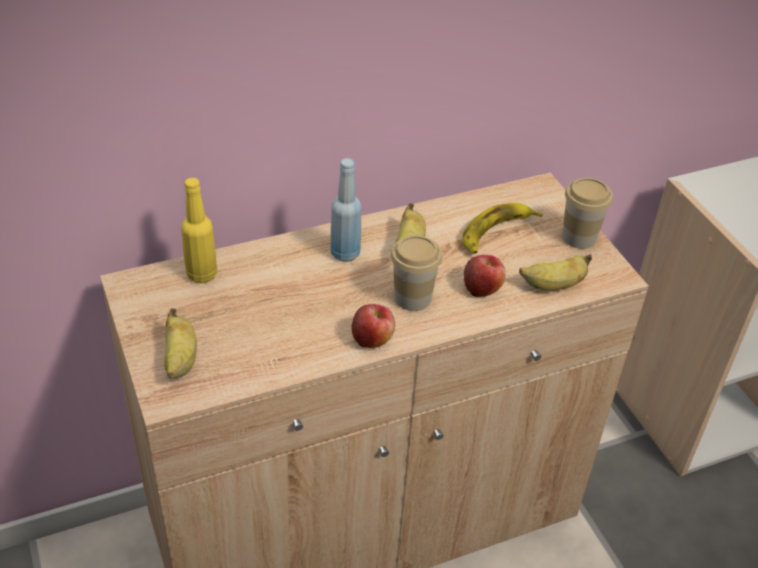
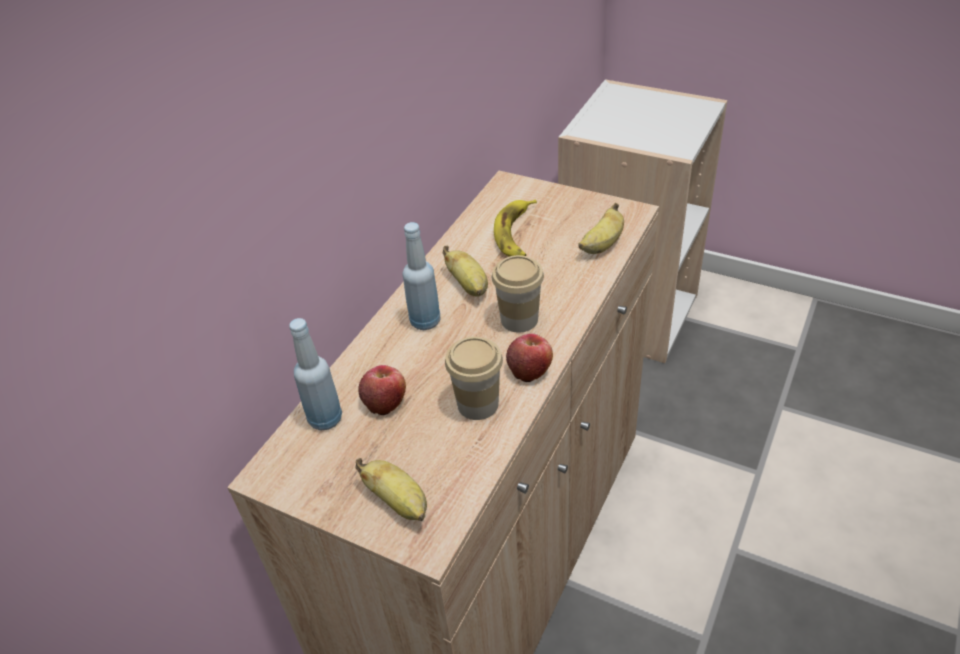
camera: 35 degrees left, 0 degrees up
(202, 274) = (325, 419): yellow bottle -> blue bottle
(482, 288) = (558, 279): apple -> apple (385, 402)
(579, 237) = (575, 202): cup -> cup (478, 404)

